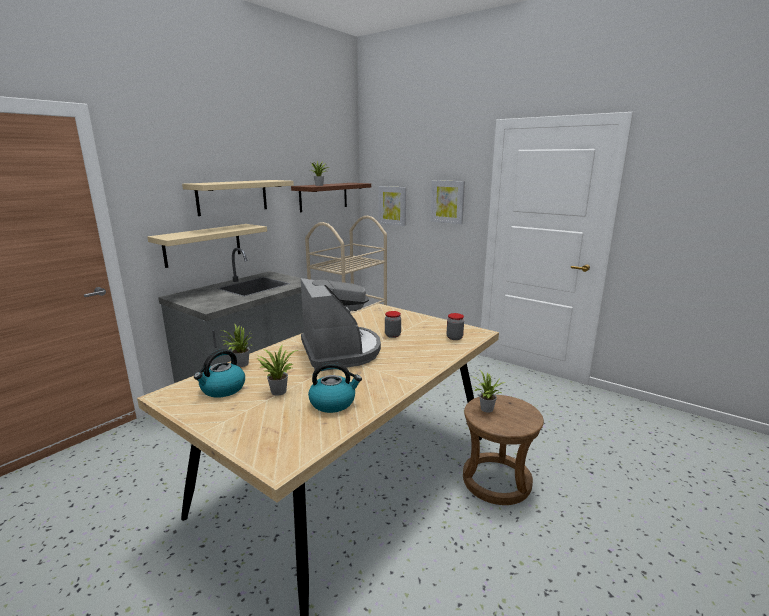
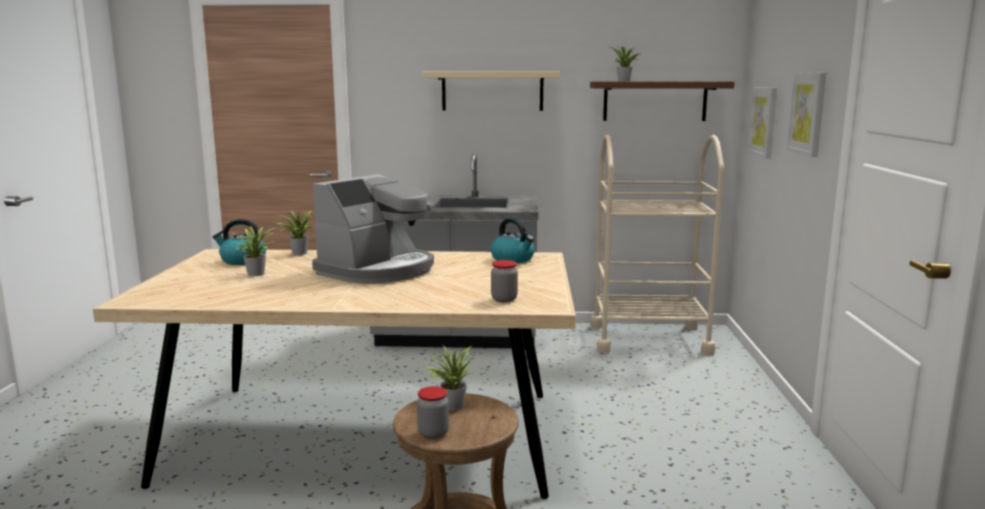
camera: 55 degrees right, 5 degrees down
(203, 245) = (445, 145): beige shelf -> none
(333, 403) = (252, 292): kettle -> kettle (513, 259)
(392, 335) = (460, 276): jar -> jar (433, 433)

